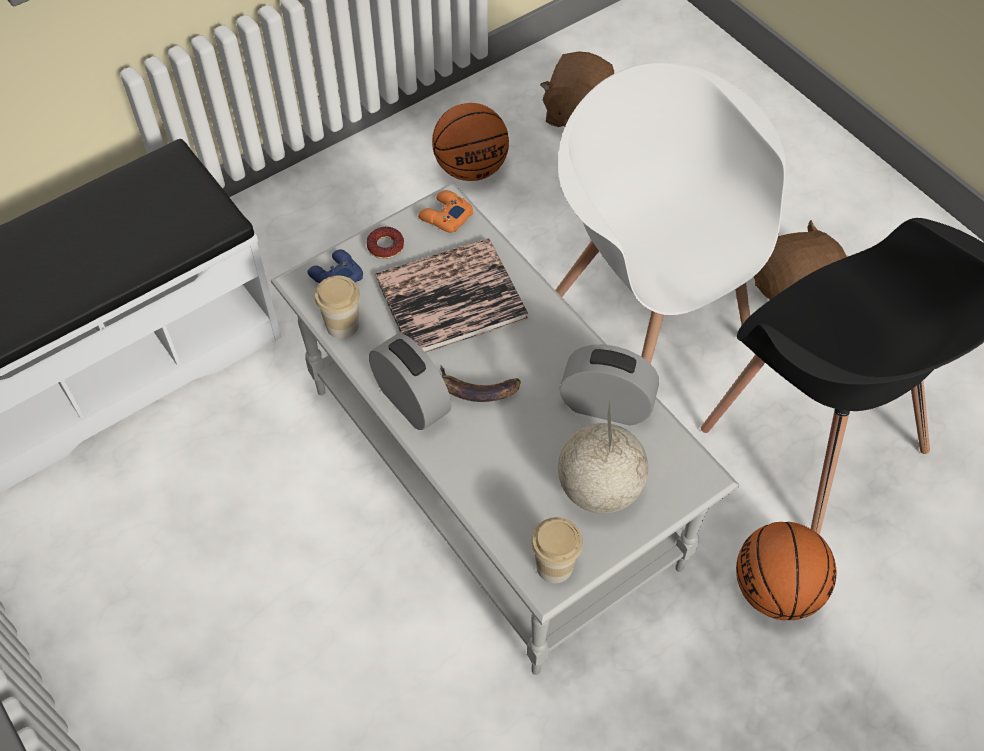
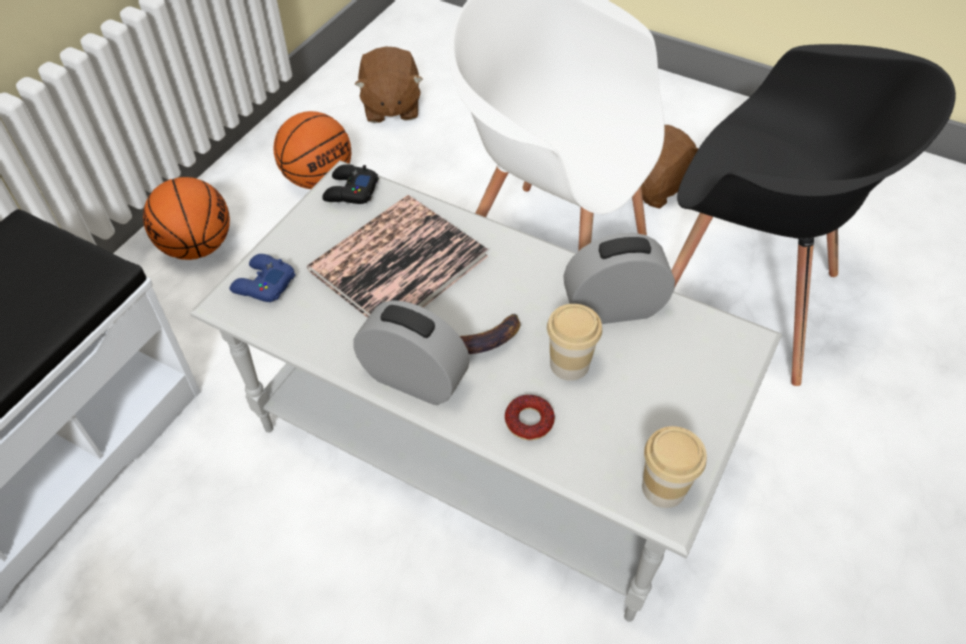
camera: 25 degrees left, 5 degrees down
(342, 325) = (296, 329): cup -> cup (569, 364)
(385, 246) = (302, 238): donut -> donut (529, 421)
(445, 216) = (350, 191): orange game controller -> black game controller
(598, 490) = (658, 391): globe -> none
(776, 590) = (793, 440): basketball -> basketball (198, 246)

